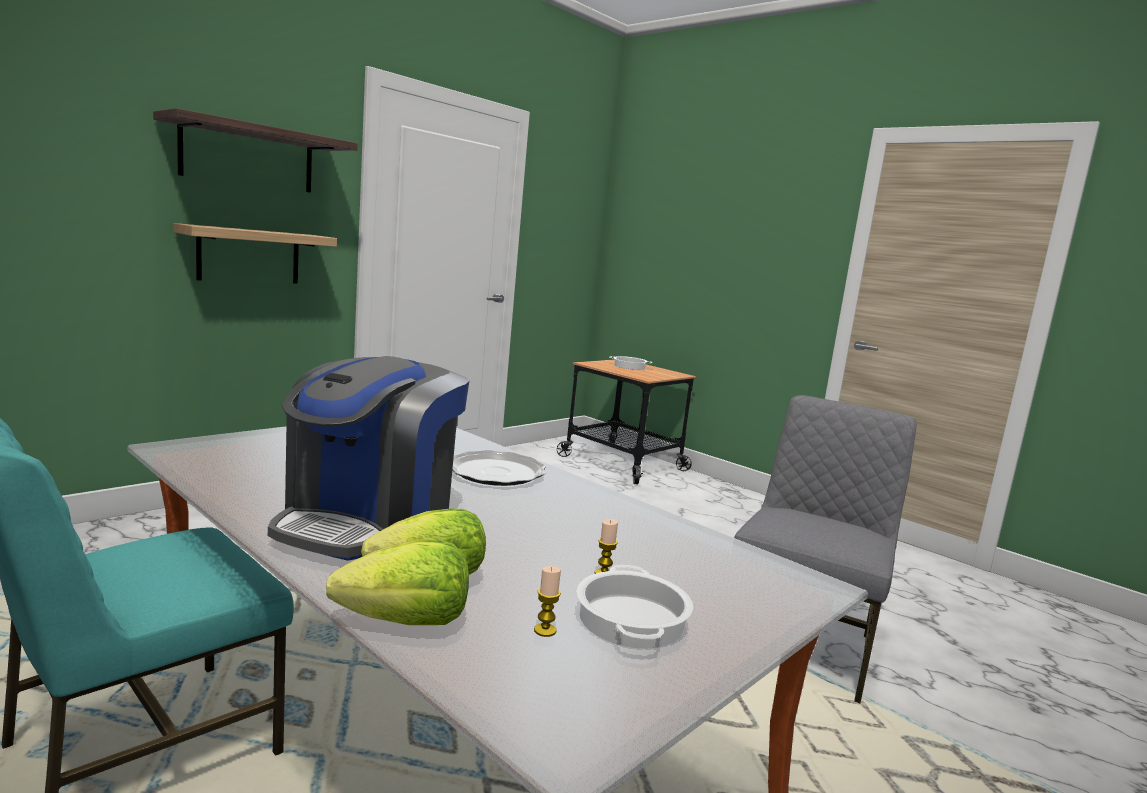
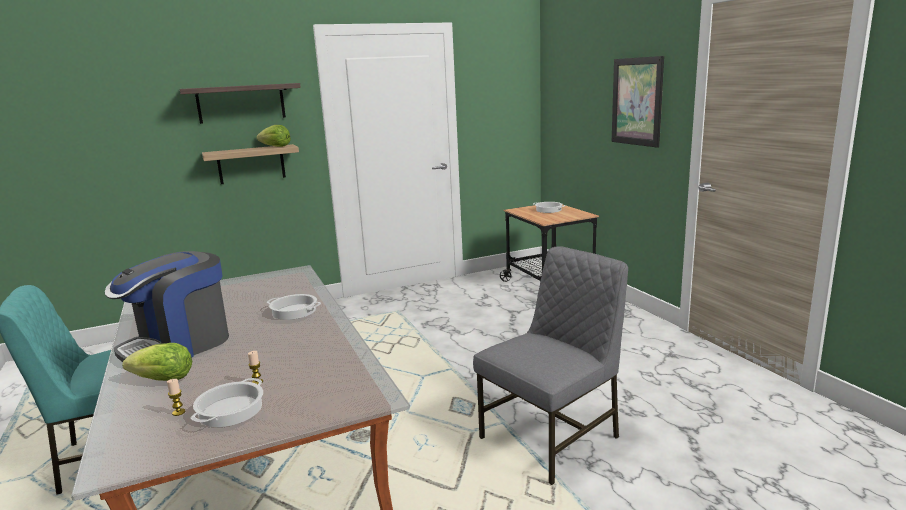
camera: 25 degrees right, 5 degrees up
(406, 622) = (122, 402): lettuce -> lettuce (275, 146)
(495, 472) = (293, 311): plate -> cooking pot
(765, 244) = (637, 101): none -> picture

